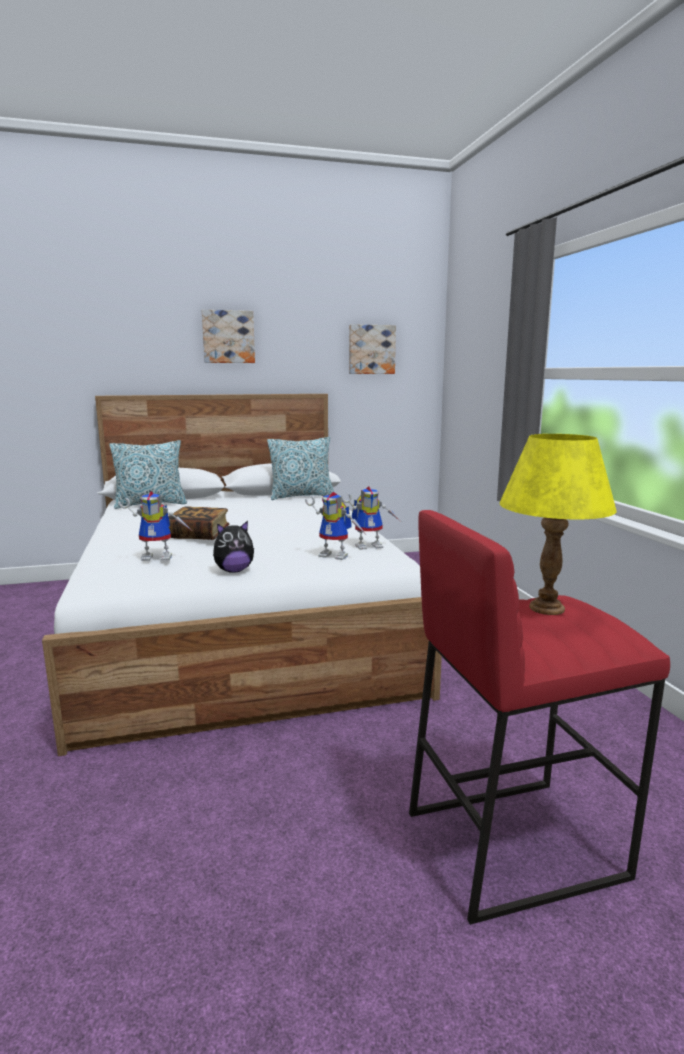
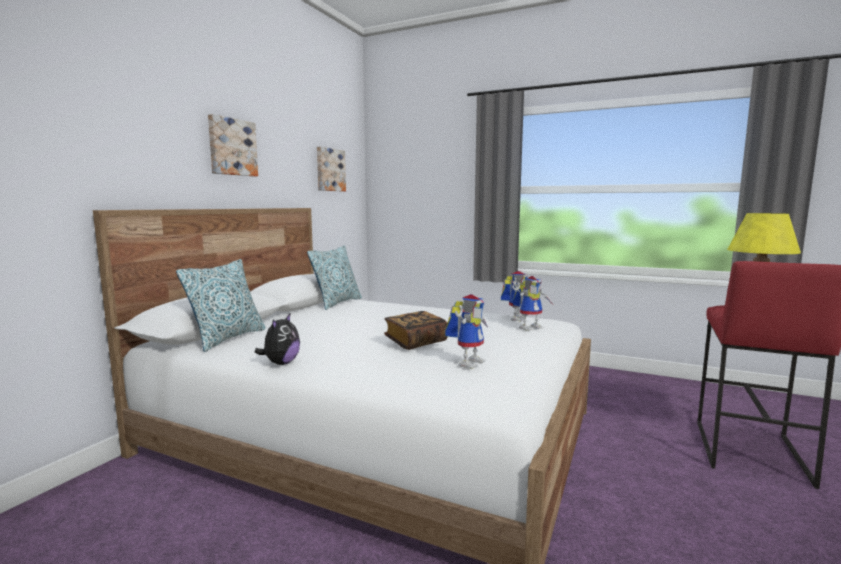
camera: 50 degrees left, 5 degrees down
(234, 571) = (527, 354): plush toy -> plush toy (281, 363)

